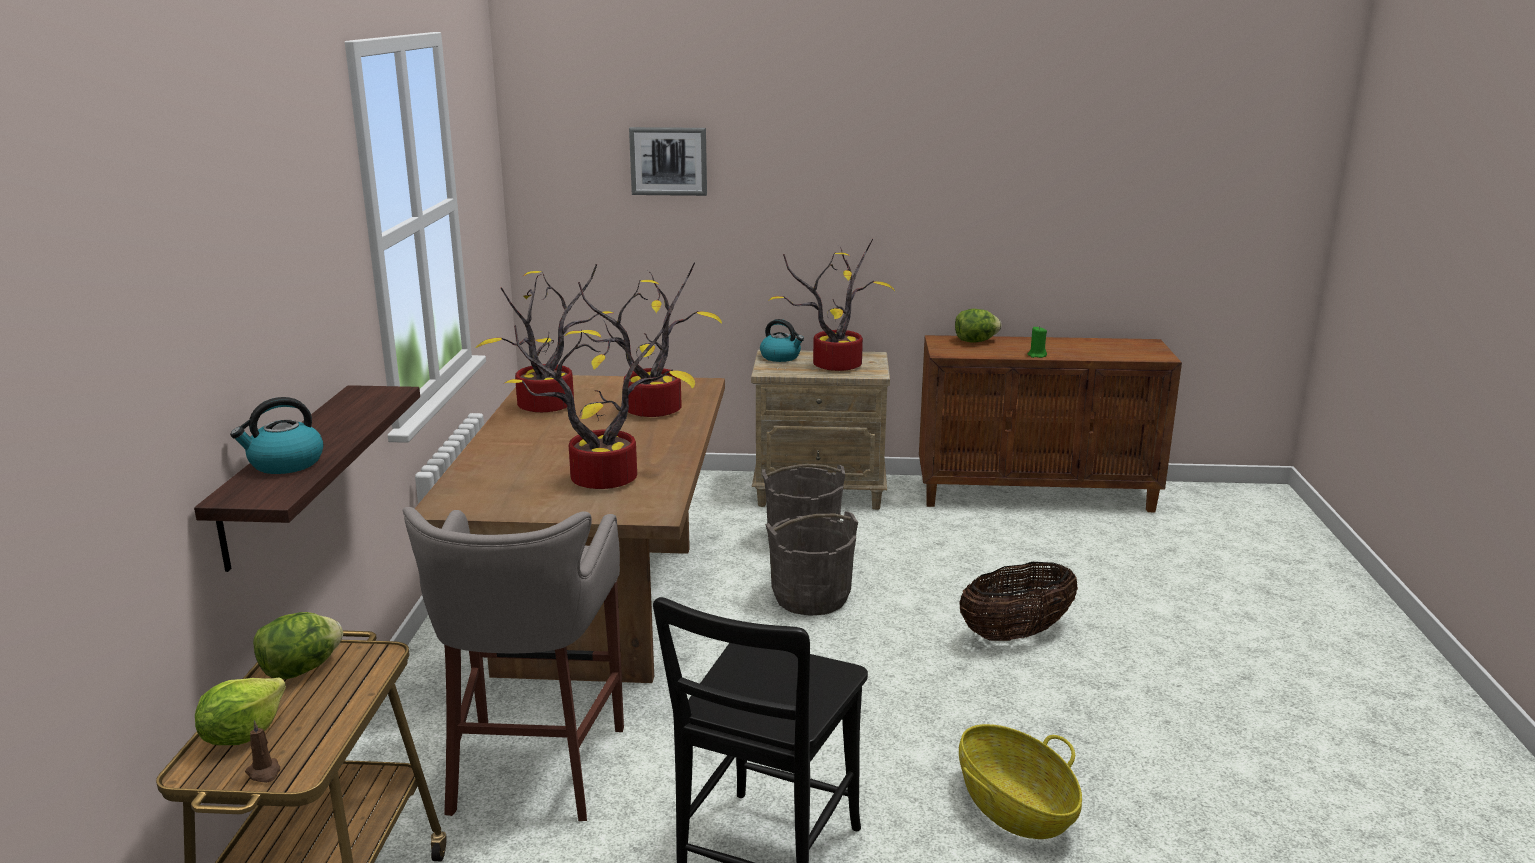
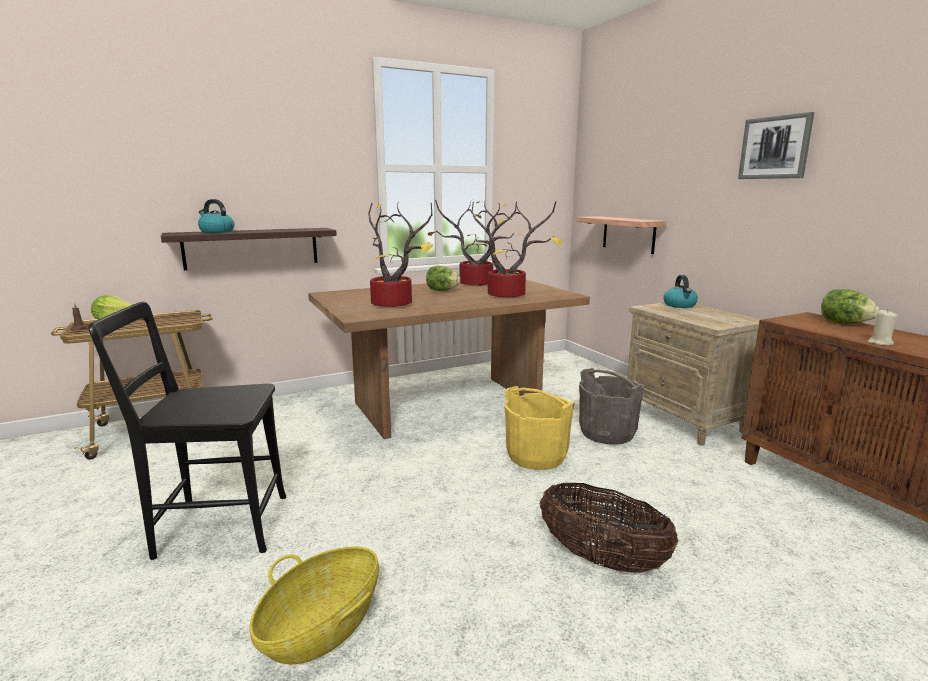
camera: 60 degrees right, 5 degrees down
(301, 670) = (172, 317): lettuce -> lettuce (442, 291)
(533, 772) = (279, 436): grey stool -> none
(646, 270) = (628, 234): none -> shelf
(668, 161) = (648, 156): picture -> picture (775, 147)
(811, 597) = (536, 456): grey bucket -> yellow bucket
(837, 364) = (705, 316): potted plant -> none
(1036, 355) = (880, 343): green candle -> beige candle

